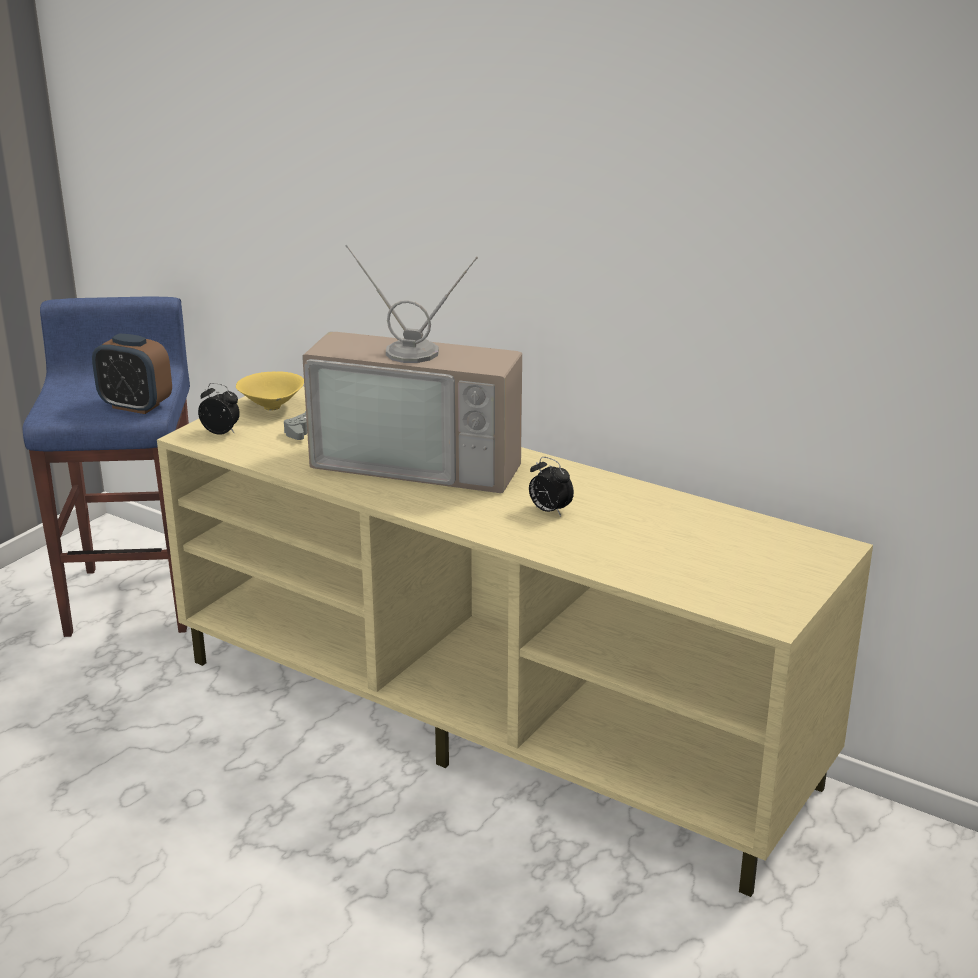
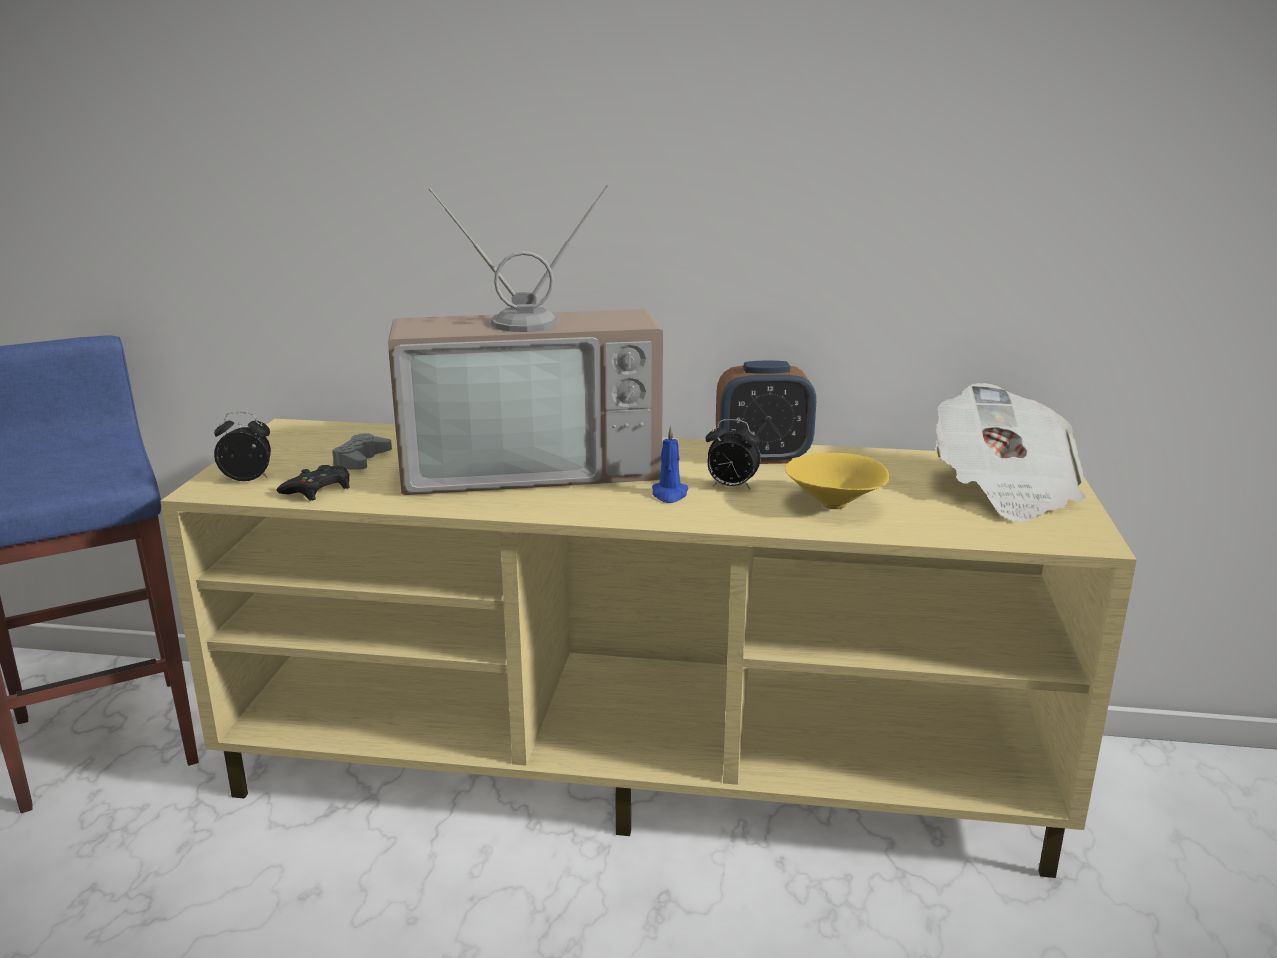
camera: 25 degrees left, 5 degrees down
(136, 406) = (98, 472): alarm clock -> alarm clock (763, 457)
(259, 451) = (318, 490): none -> black game controller
(272, 408) = (294, 445): yellow bowl -> yellow bowl (836, 506)
(495, 508) = (669, 494): none -> blue candle
(765, 562) = (1004, 490): none -> newspaper

